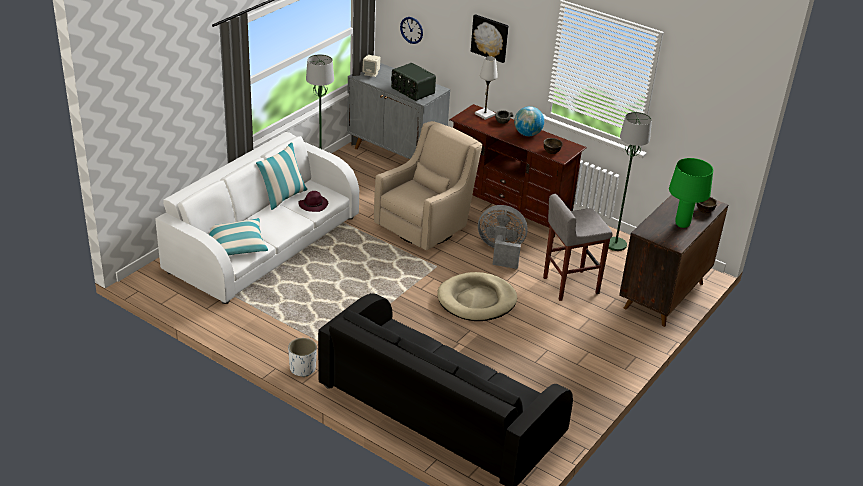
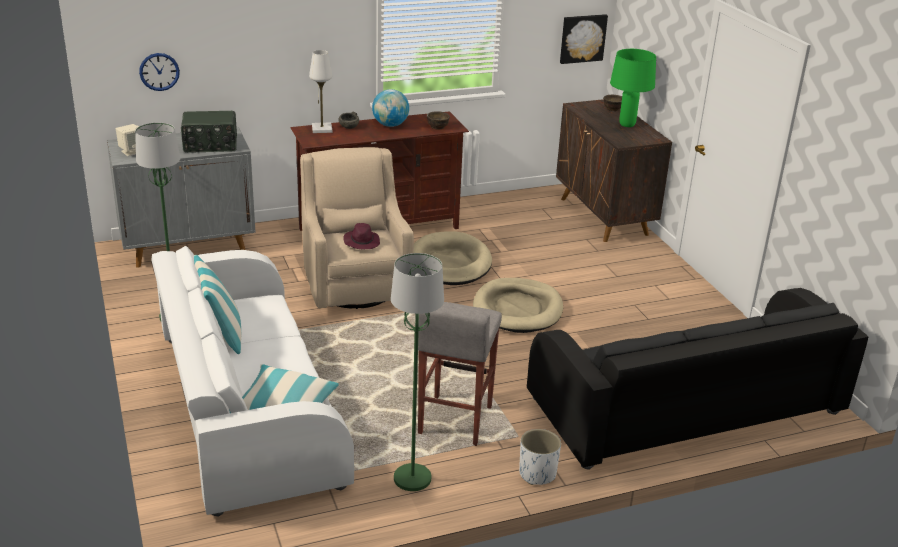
camera: 55 degrees left, 5 degrees down
(313, 205) = (267, 320): purple hat -> purple hat (361, 242)
(490, 38) = (286, 34): picture -> picture (582, 38)
(501, 252) = (450, 263): grey fan -> beige dog bed
(569, 285) = (543, 251): grey stool -> grey stool (454, 421)
(615, 244) = (503, 204): green floor lamp -> green floor lamp (412, 478)

